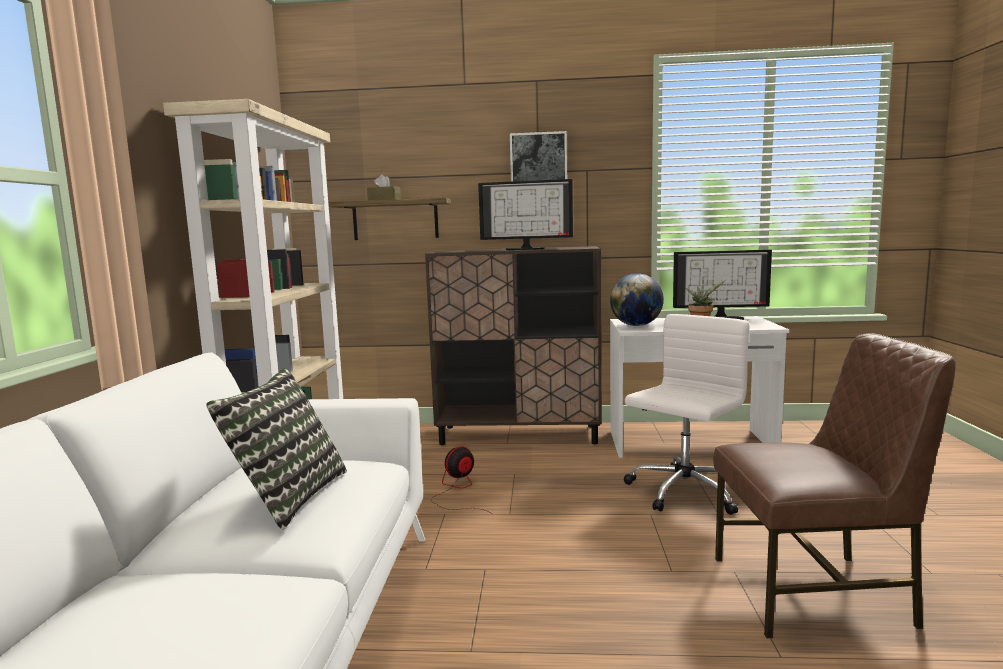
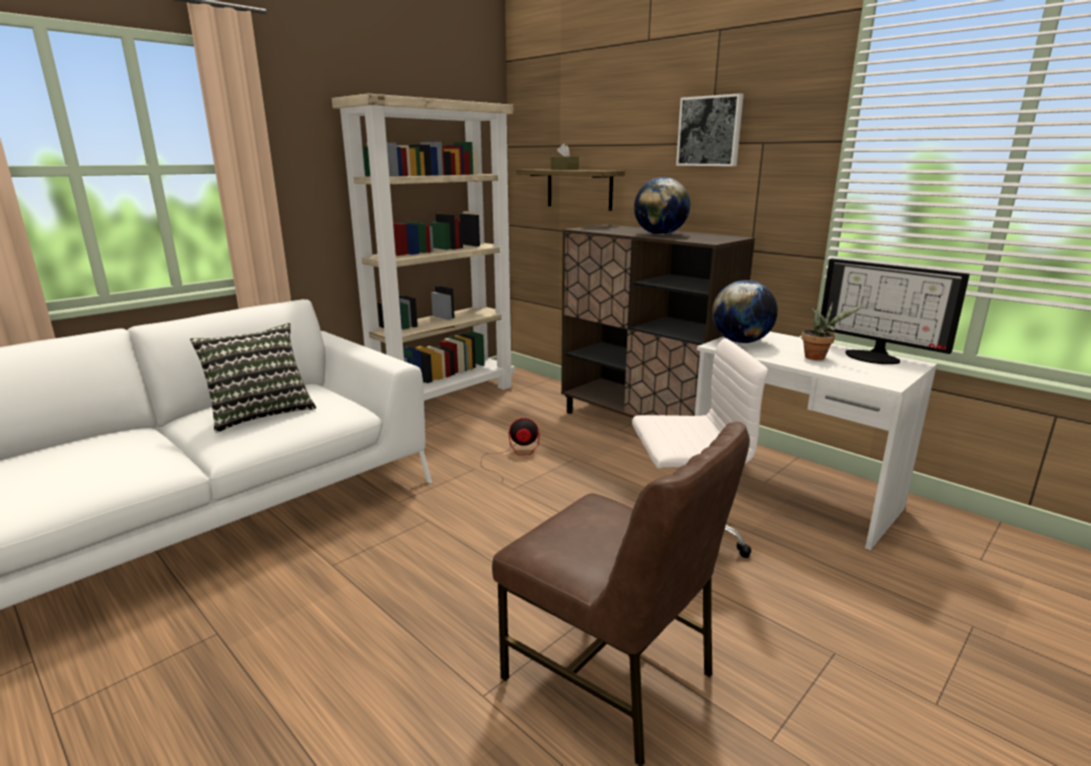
camera: 40 degrees right, 10 degrees up
(526, 249) = (660, 234): monitor -> globe

